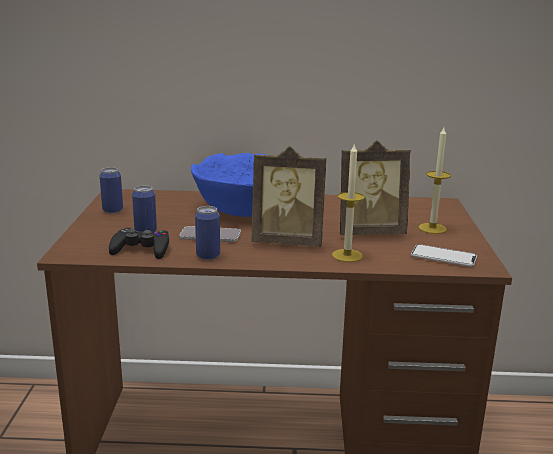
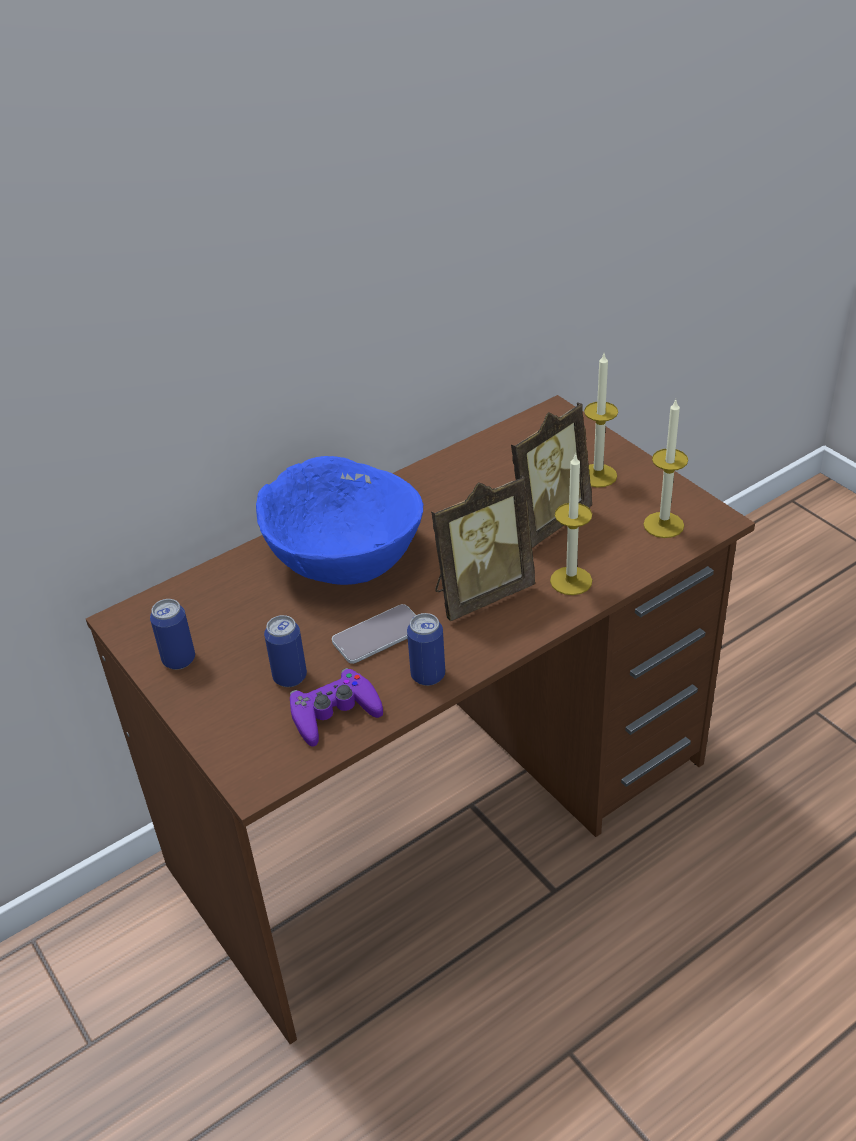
camera: 35 degrees left, 20 degrees up
(141, 249) = (334, 713): black game controller -> purple game controller
(443, 257) = (663, 525): phone -> candle

